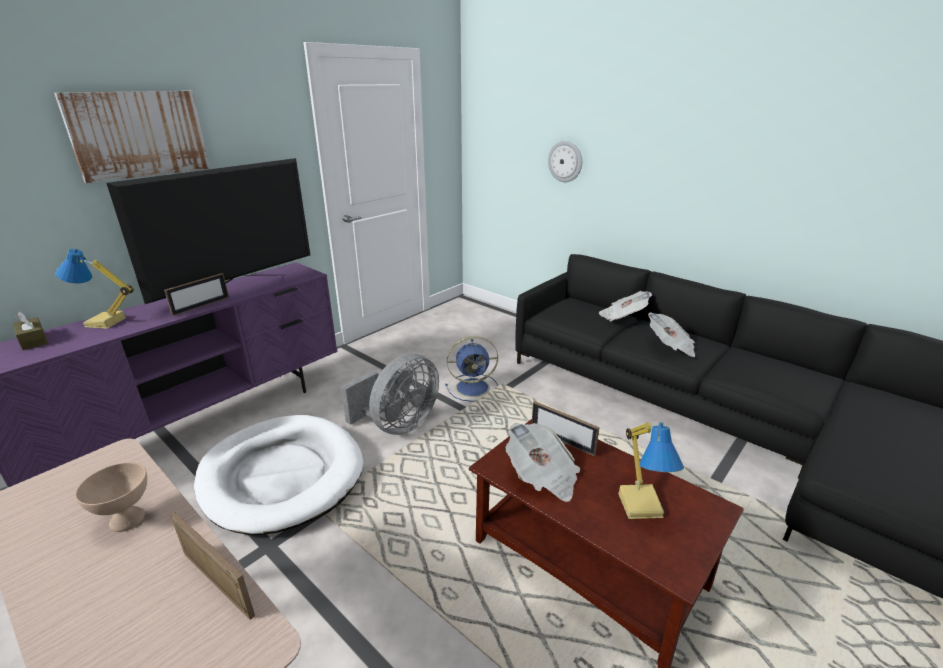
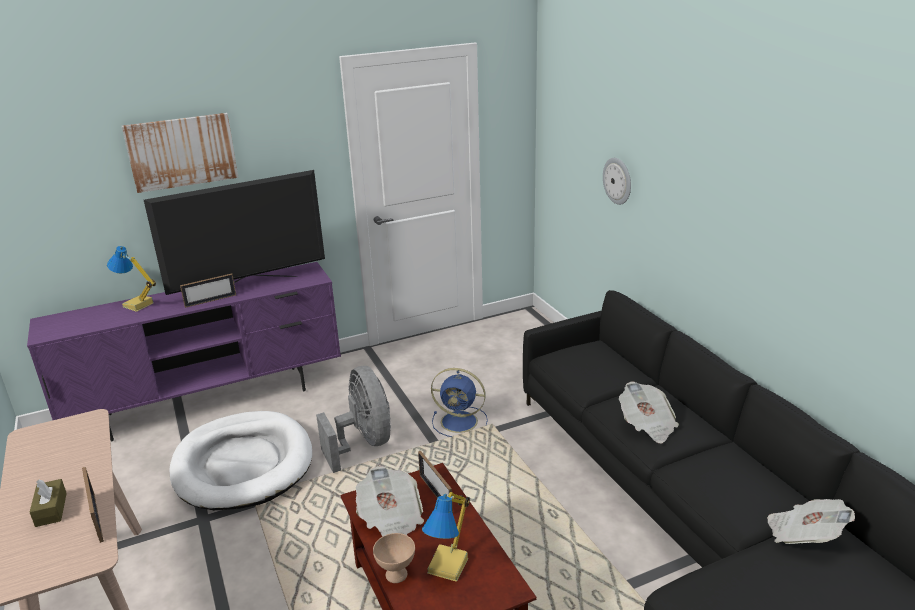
camera: 25 degrees right, 0 degrees up
(33, 340) = (86, 313): brown tissue box -> brown tissue box (51, 509)
(127, 519) = (75, 465): beige bowl -> beige bowl (396, 574)
(398, 425) = (363, 443): grey fan -> grey fan turned 90 degrees counterclockwise
(622, 317) = (631, 378): newspaper -> newspaper (804, 535)

